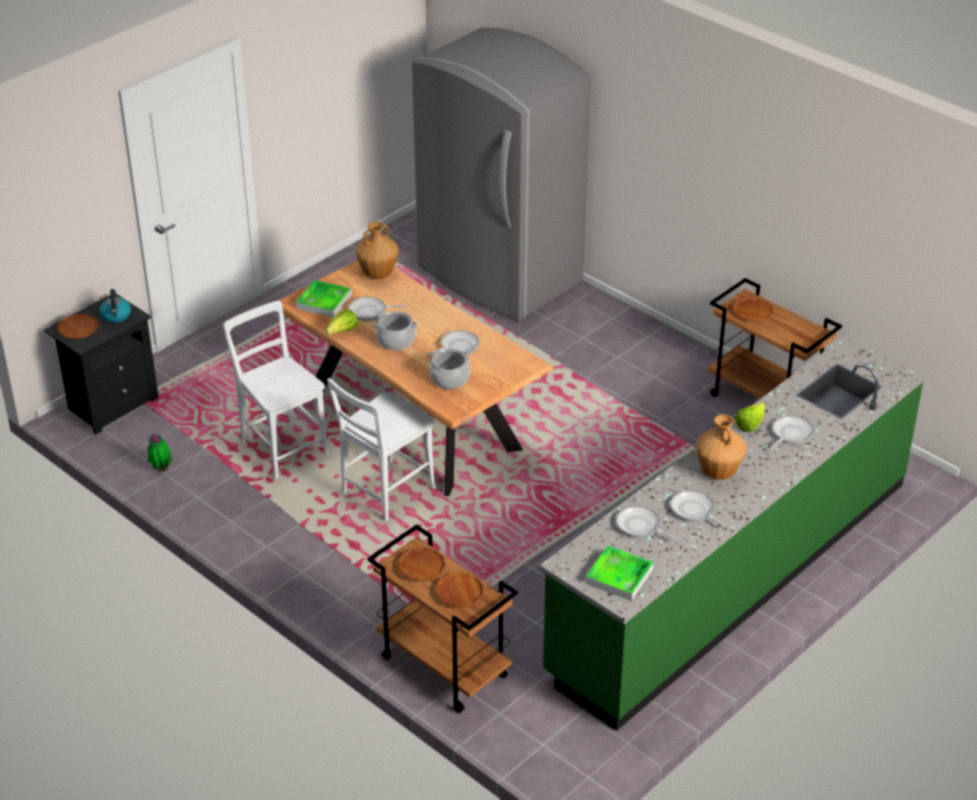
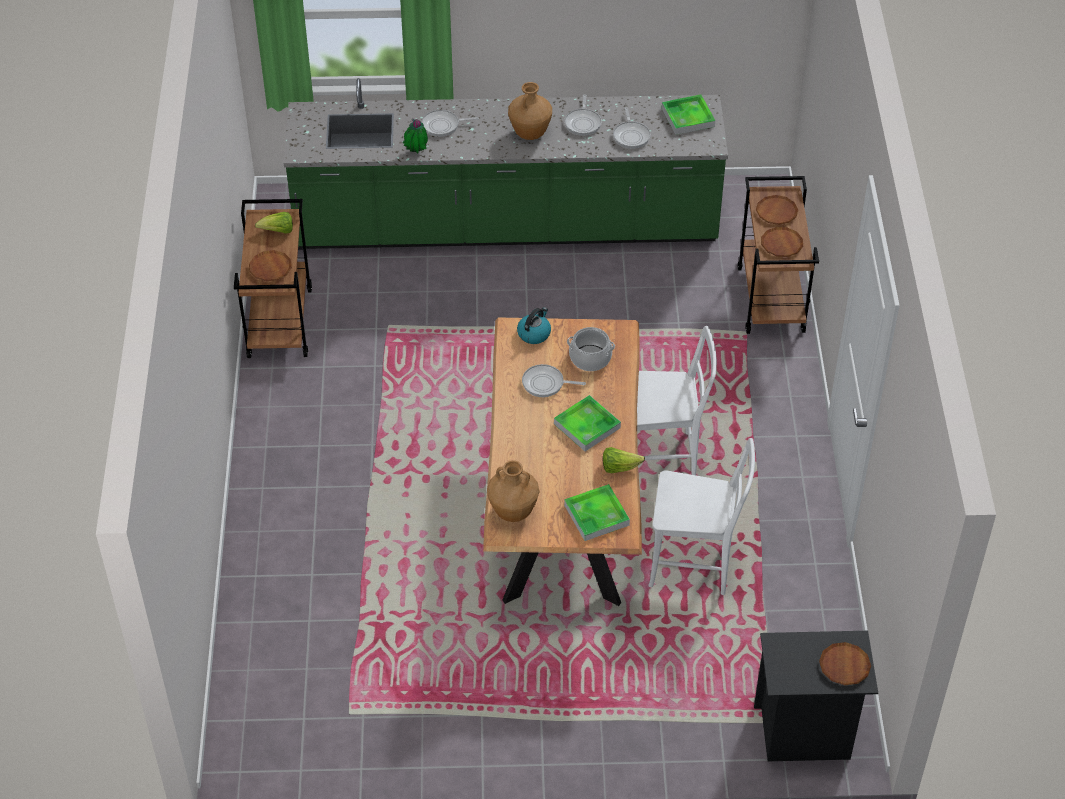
camera: 135 degrees left, 10 degrees up
(116, 316) = (793, 657): kettle -> kettle (534, 333)
(161, 468) = (820, 617): potted plant -> potted plant (416, 153)
(282, 446) = (696, 564): white chair -> white chair turned 90 degrees counterclockwise
(370, 311) = (570, 473): frying pan -> none
(395, 341) = (587, 426): cooking pot -> tray
(498, 276) = (285, 615): grey fridge -> none
(750, 424) = (457, 148): lettuce -> lettuce (278, 231)

